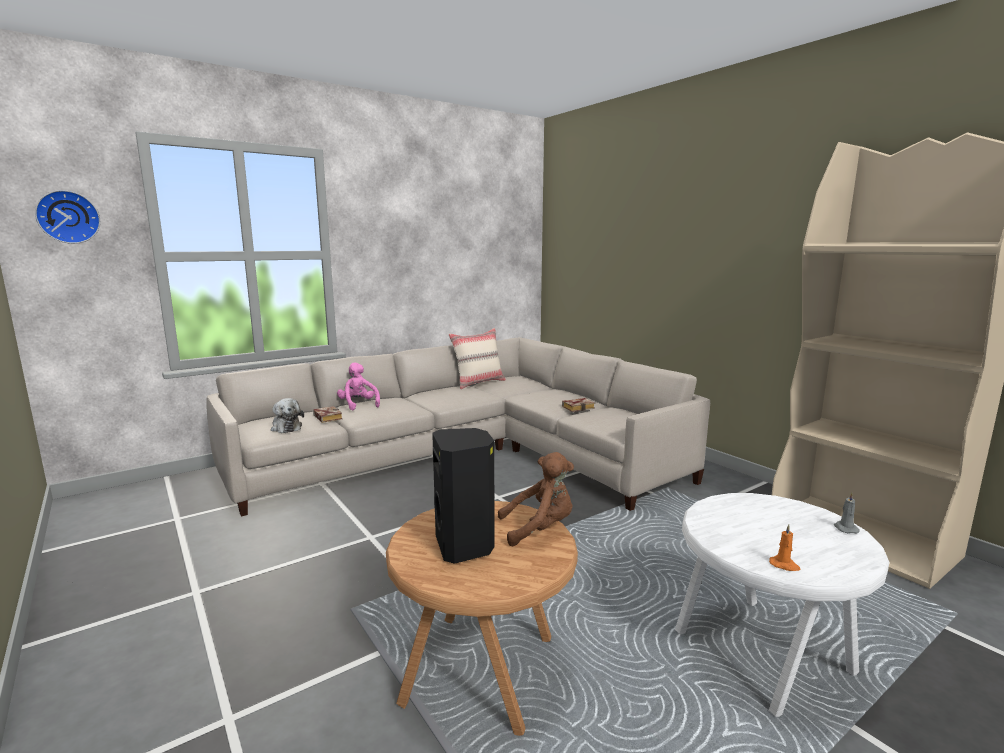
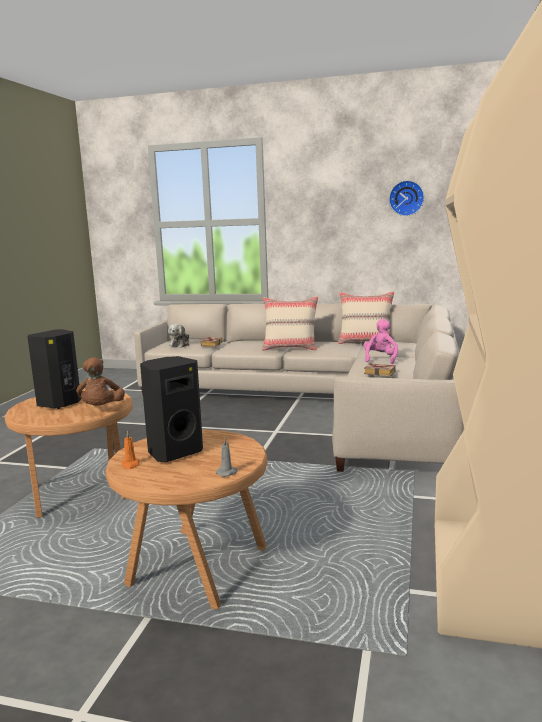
camera: 50 degrees right, 0 degrees up
(68, 217) = (115, 202): wall clock -> wall clock (406, 198)
(358, 405) = (246, 341): pink plush toy -> pink plush toy (380, 359)
(429, 403) = (290, 348): none -> beige pillow
(540, 529) = (101, 409): brown plush toy -> brown plush toy turned 45 degrees clockwise
(761, 534) = (174, 452): none -> black speaker
(763, 655) = (196, 568): white side table -> brown side table

